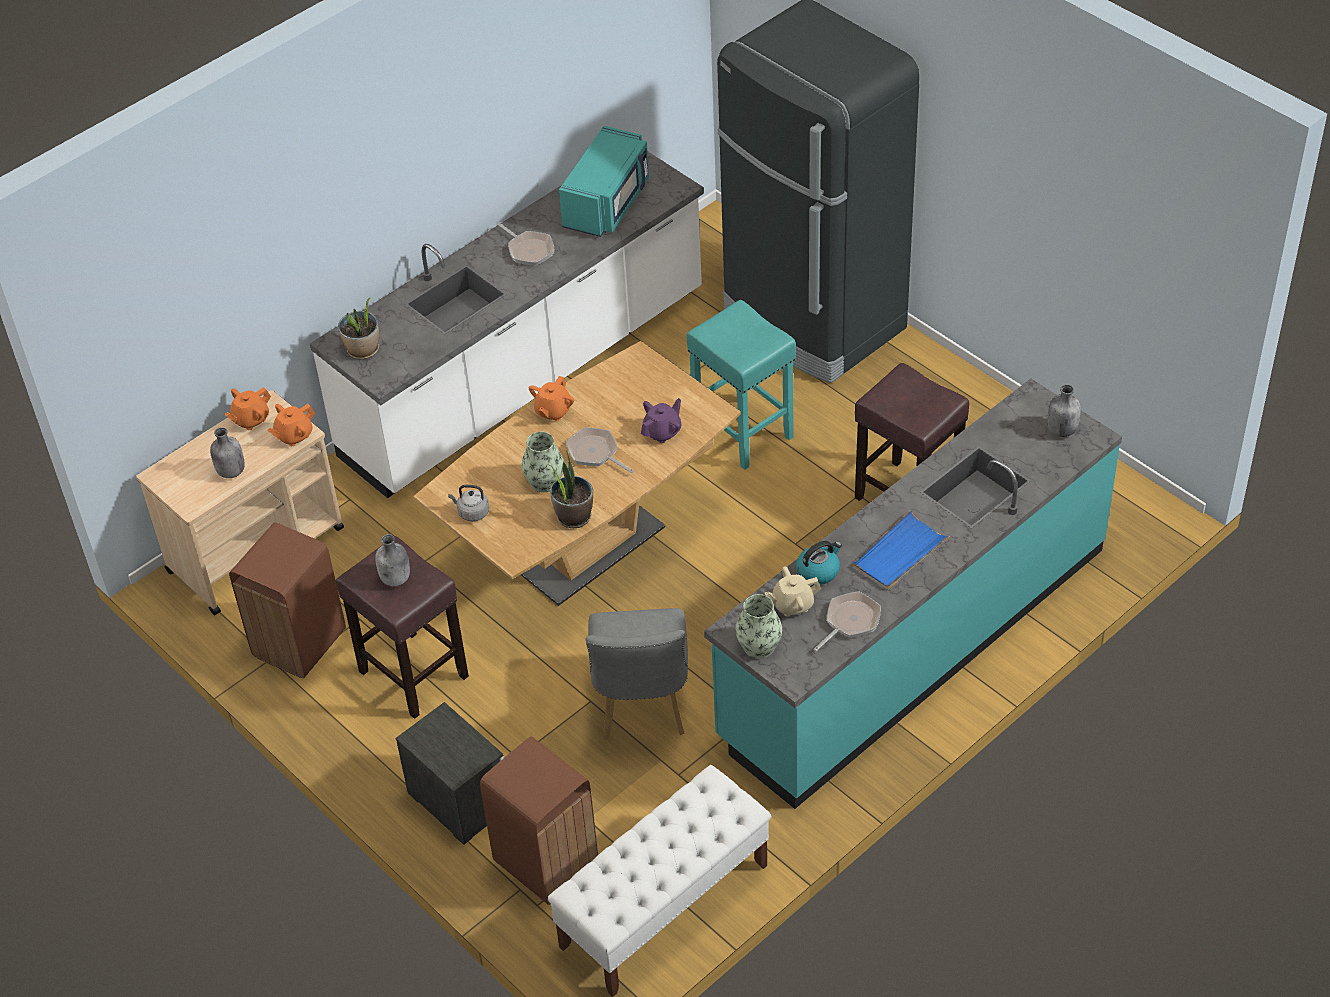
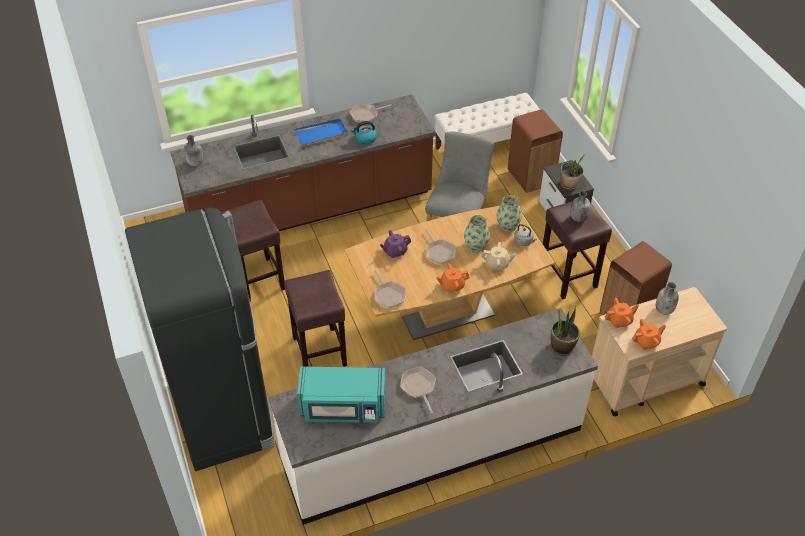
camera: 160 degrees left, 0 degrees up
(553, 411) = (452, 286): orange teapot -> orange teapot turned 150 degrees counterclockwise
(573, 516) = (468, 221): potted plant -> potted plant (569, 184)
(608, 203) = (343, 408): turquoise microwave -> turquoise microwave turned 135 degrees counterclockwise
(636, 370) = (389, 295): none -> frying pan
(744, 433) = (319, 350): turquoise stool -> brown stool
(759, 646) = (414, 118): vase -> vase (508, 225)
(792, 604) = (387, 129): beige teapot -> beige teapot (497, 264)
(913, 642) = (311, 210): turquoise counter -> brown counter

